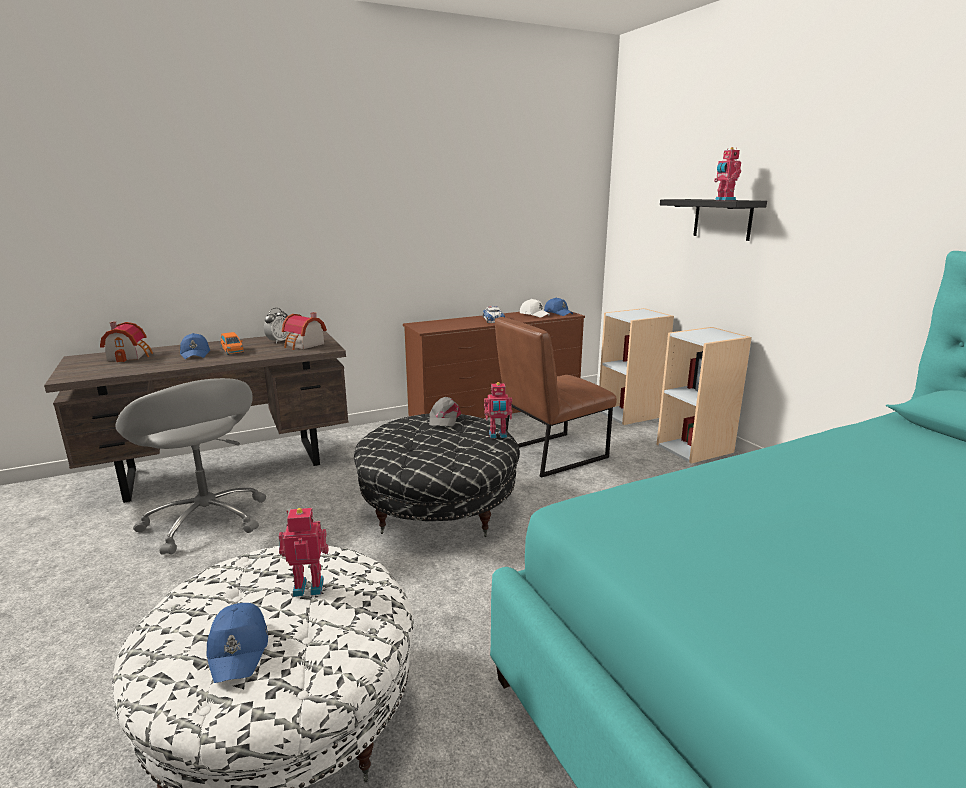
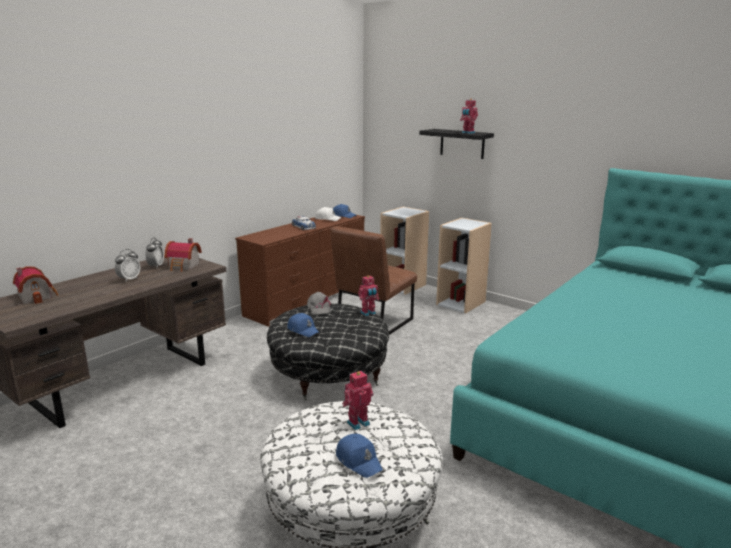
camera: 25 degrees left, 0 degrees up
(196, 354) = (99, 286): blue cap -> blue cap (303, 330)
(207, 522) = (158, 424): grey office chair -> none
(232, 351) = (129, 279): orange toy car -> alarm clock

